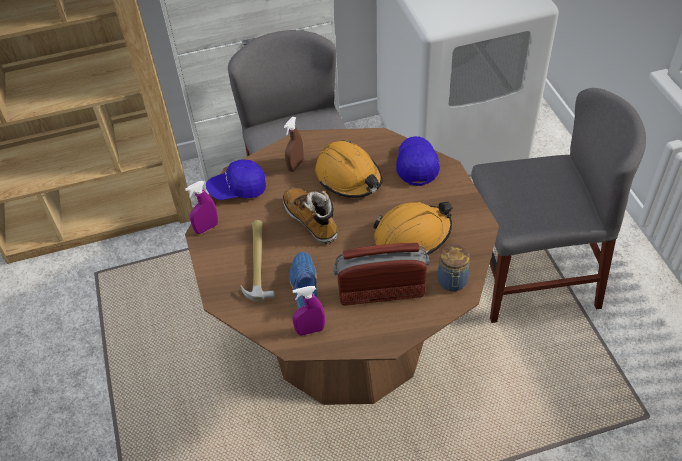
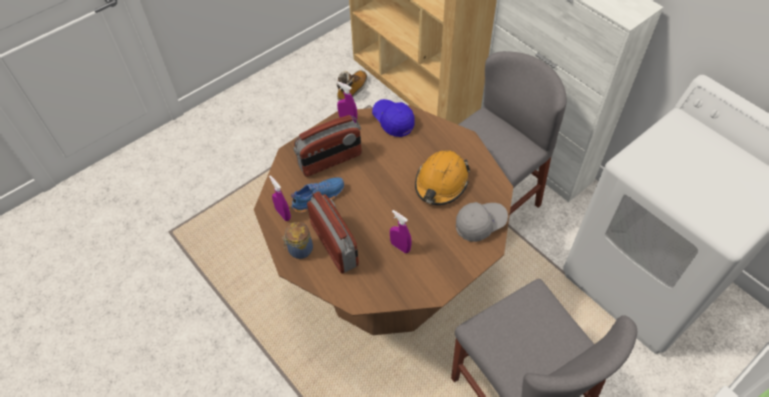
camera: 65 degrees right, 5 degrees up
(258, 262) = (330, 161): hammer -> radio
(295, 165) = (436, 145): brown spray bottle -> none
(311, 220) = (384, 176): boot -> boot (352, 90)
(412, 236) = (400, 247): orange hard hat -> purple spray bottle
(416, 166) = (480, 224): blue cap -> grey cap
(452, 282) = (365, 289): jar -> jar (299, 250)

